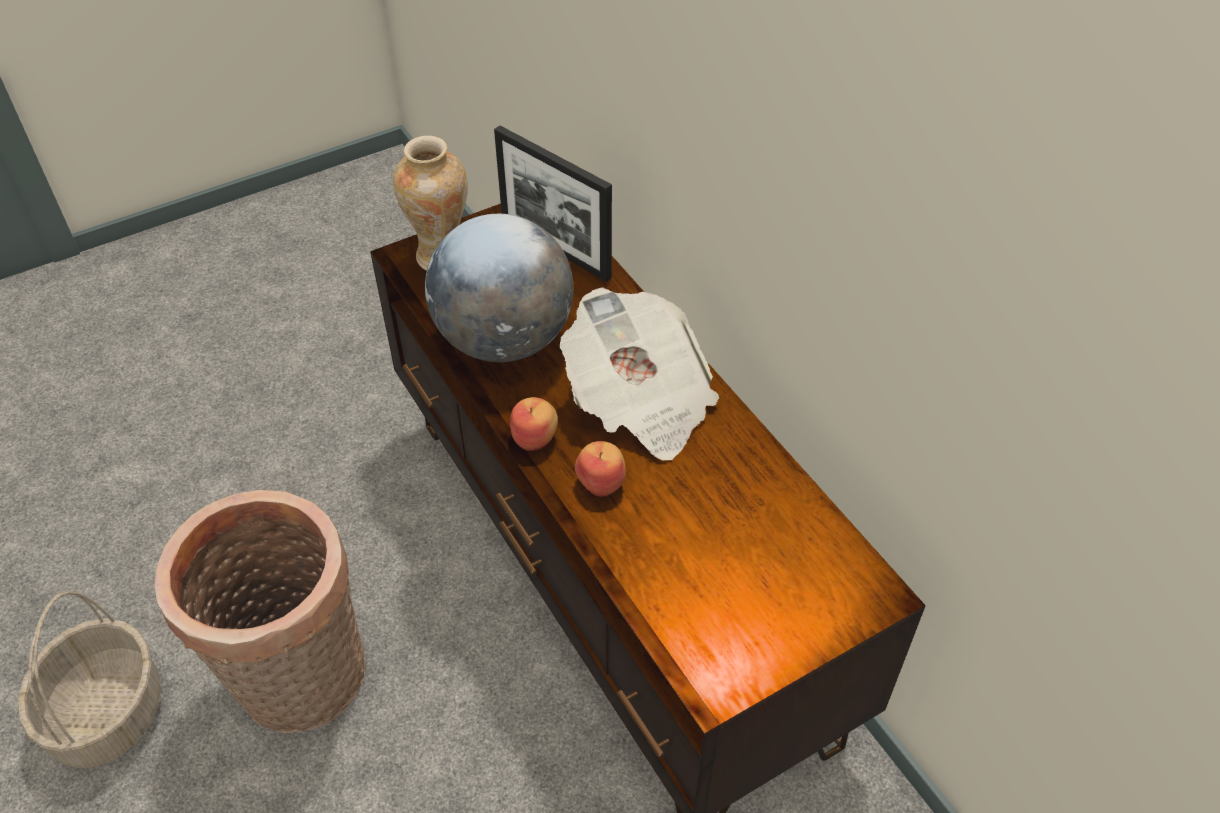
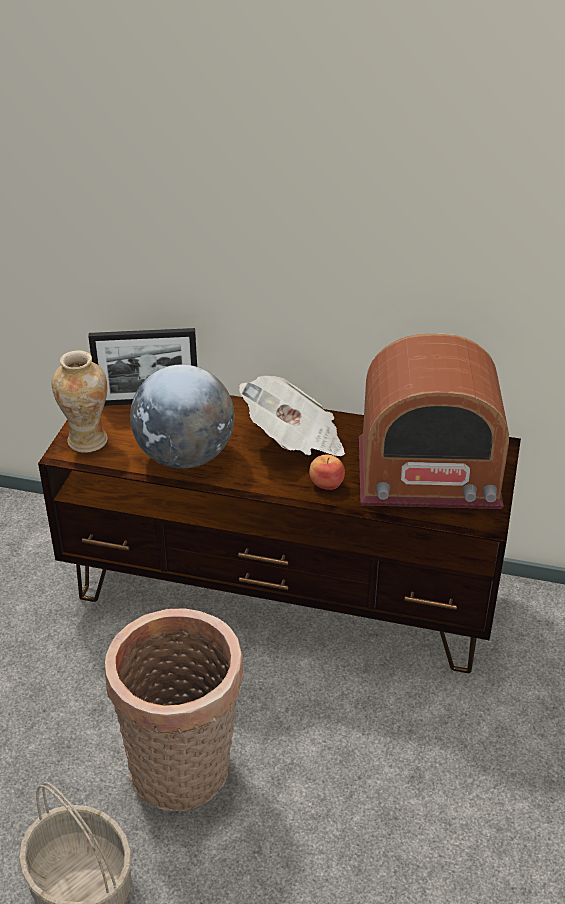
camera: 45 degrees left, 10 degrees down
(535, 438) = (267, 487): apple -> none
(733, 562) = (428, 474): none -> radio

